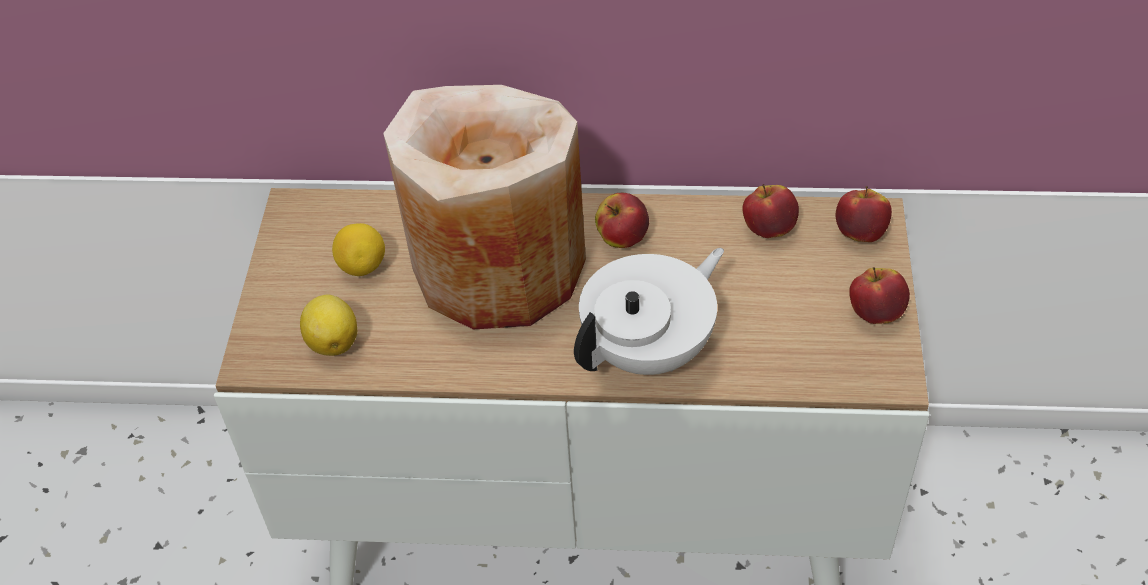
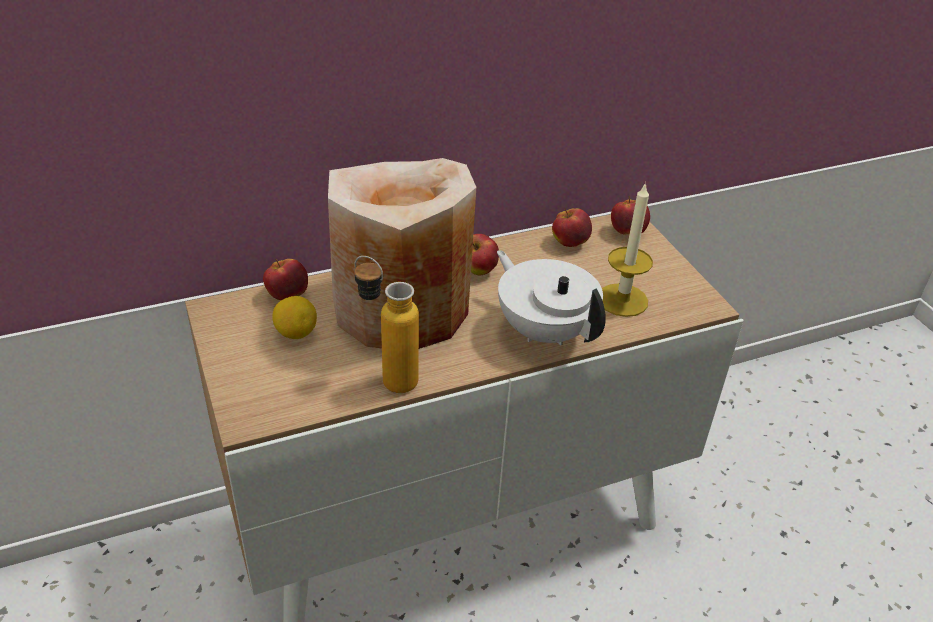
camera: 30 degrees left, 10 degrees down
(333, 341) = (305, 388): lemon -> none
(428, 355) = (387, 377): none -> bottle
(650, 349) = (544, 330): white teapot -> white teapot turned 60 degrees counterclockwise
(780, 335) = (622, 300): none -> candle
(875, 313) = (670, 273): apple -> apple (287, 296)

